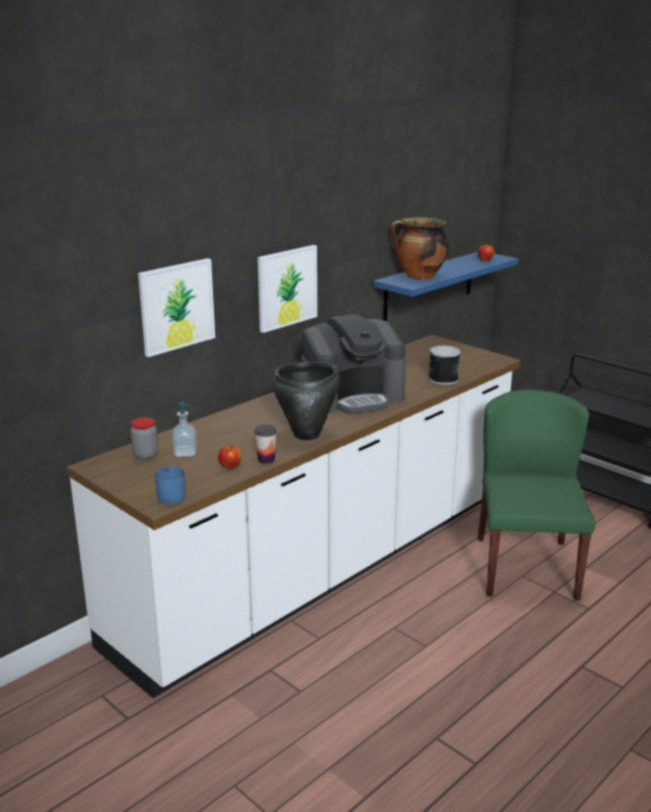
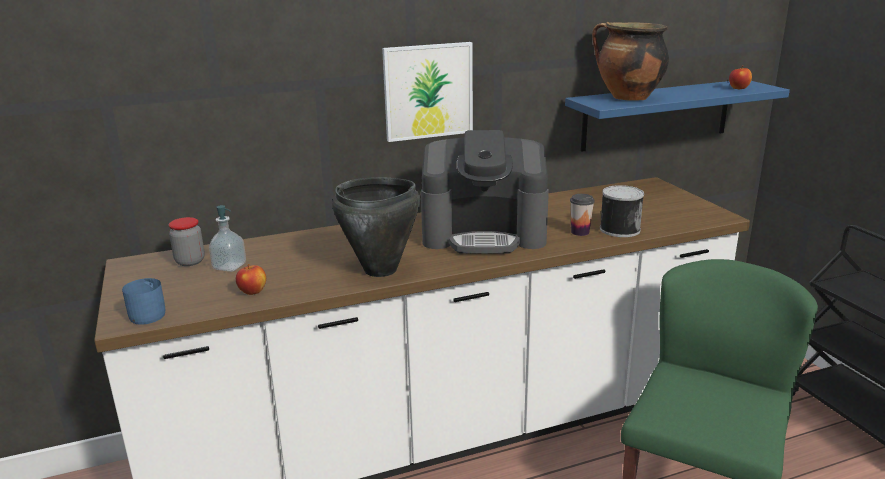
camera: 25 degrees right, 0 degrees up
(176, 306) = (261, 94): picture -> none
(266, 460) = (300, 292): cup -> cup (580, 232)

